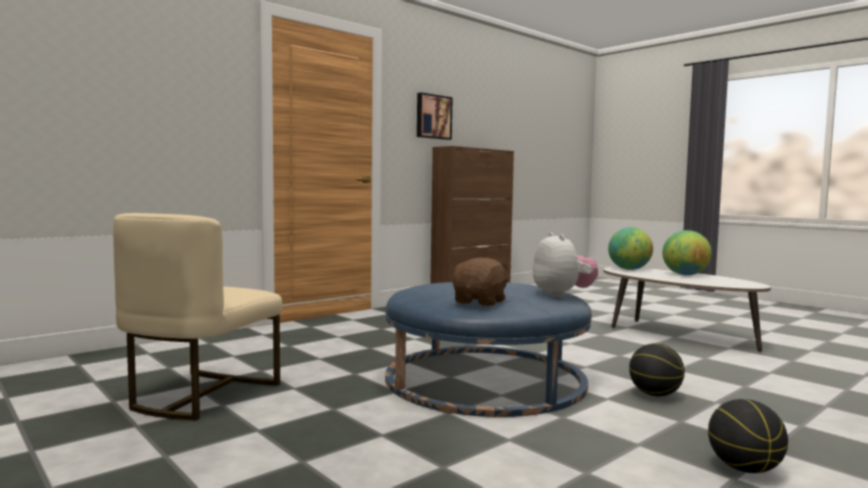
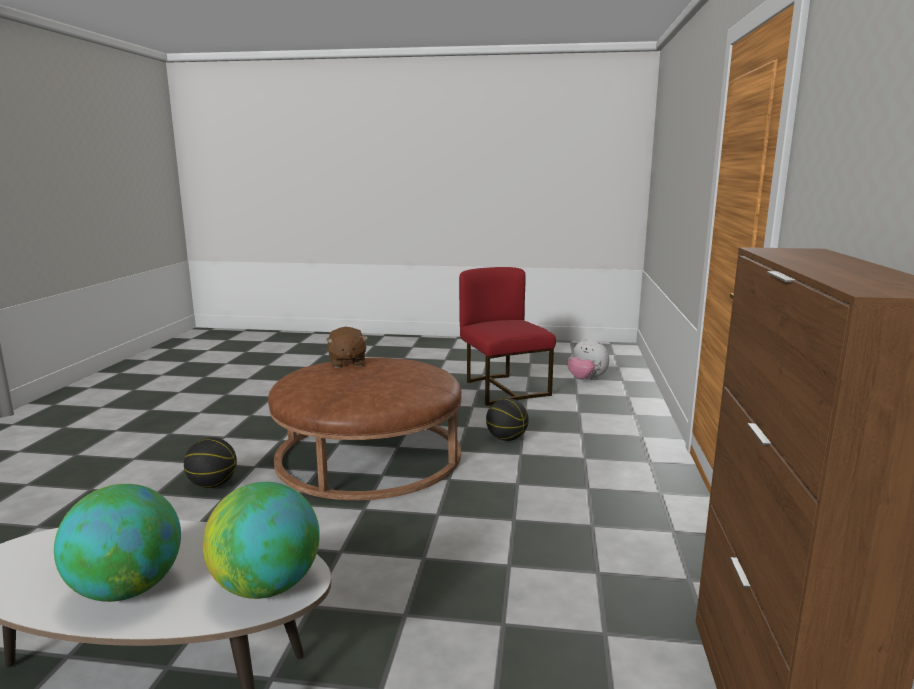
camera: 140 degrees right, 10 degrees up
(201, 395) = (503, 389): beige chair -> red chair
(433, 117) = (851, 158): picture -> none
(485, 378) = (369, 454): blue ottoman -> brown ottoman
(562, 295) = (297, 388): plush toy -> plush toy (586, 379)
(744, 469) = (160, 440): basketball -> basketball (506, 438)

